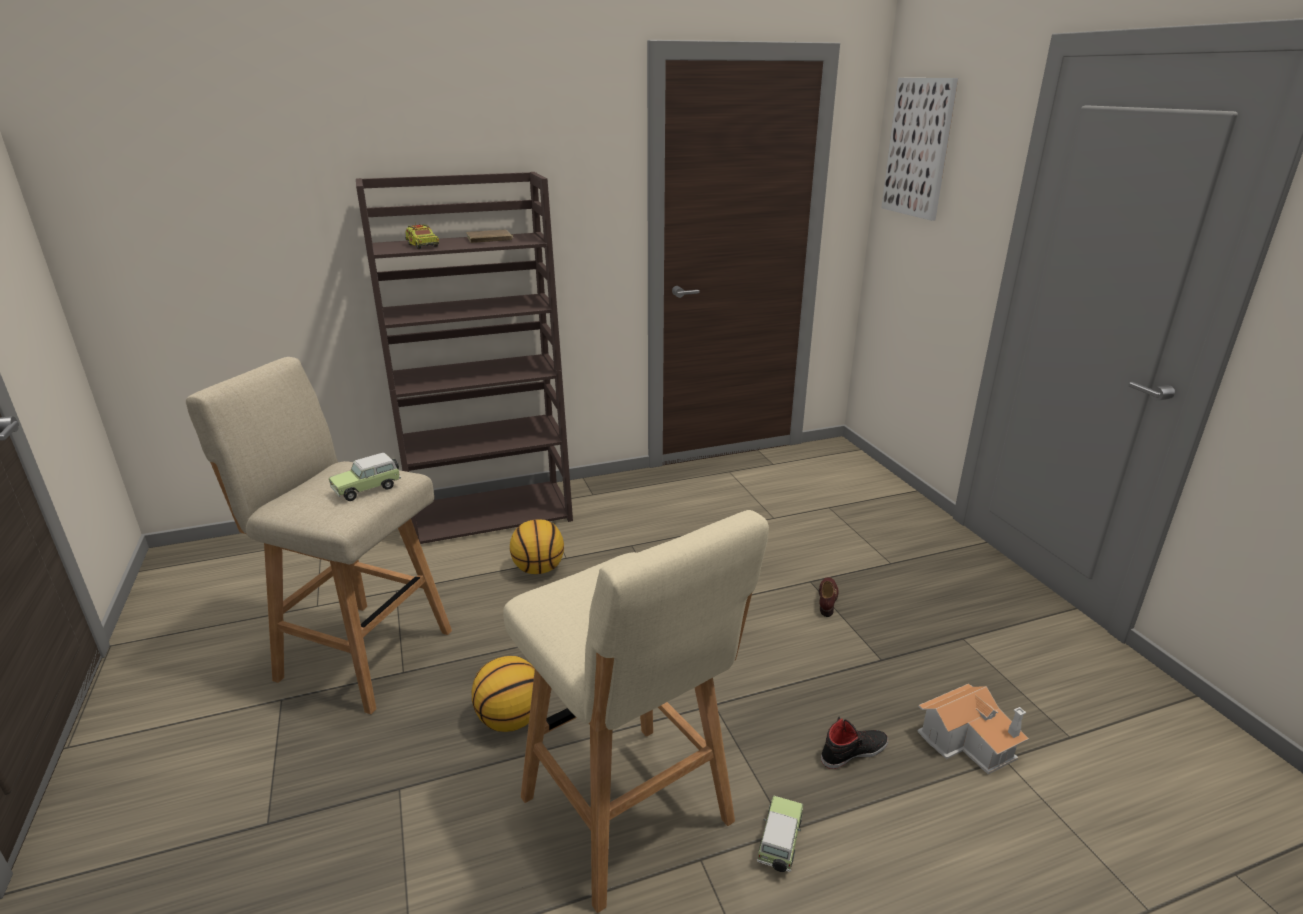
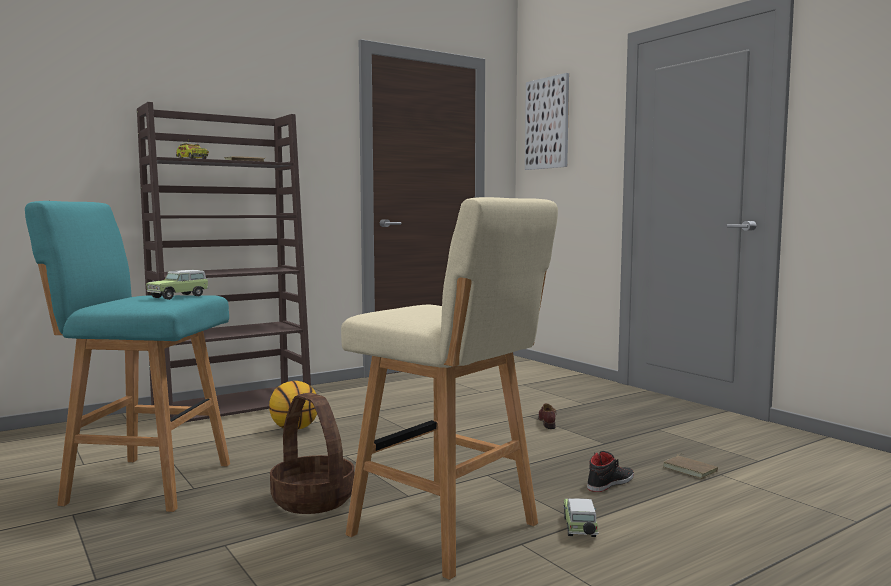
camera: 15 degrees left, 20 degrees down
(361, 653) = (144, 483): beige stool -> turquoise stool
(510, 719) = (312, 500): basketball -> basket
(969, 741) = (690, 469): toy house -> brown book

